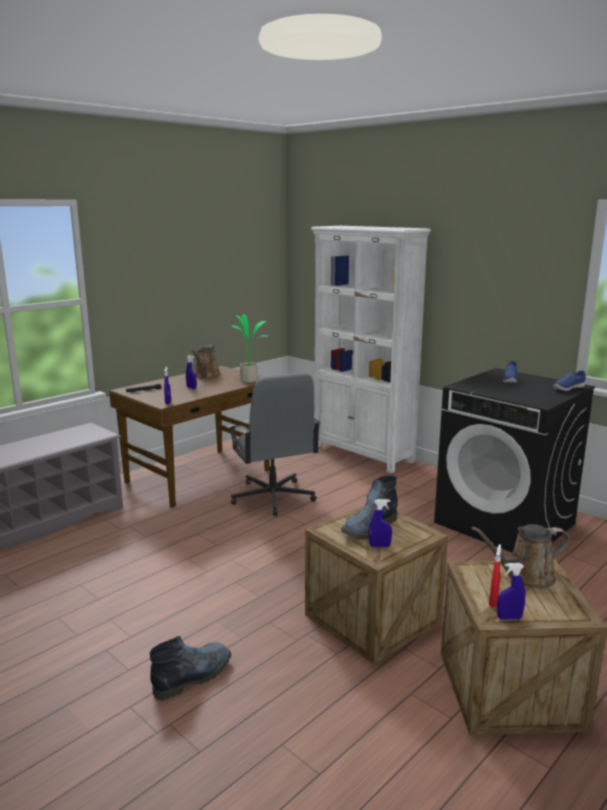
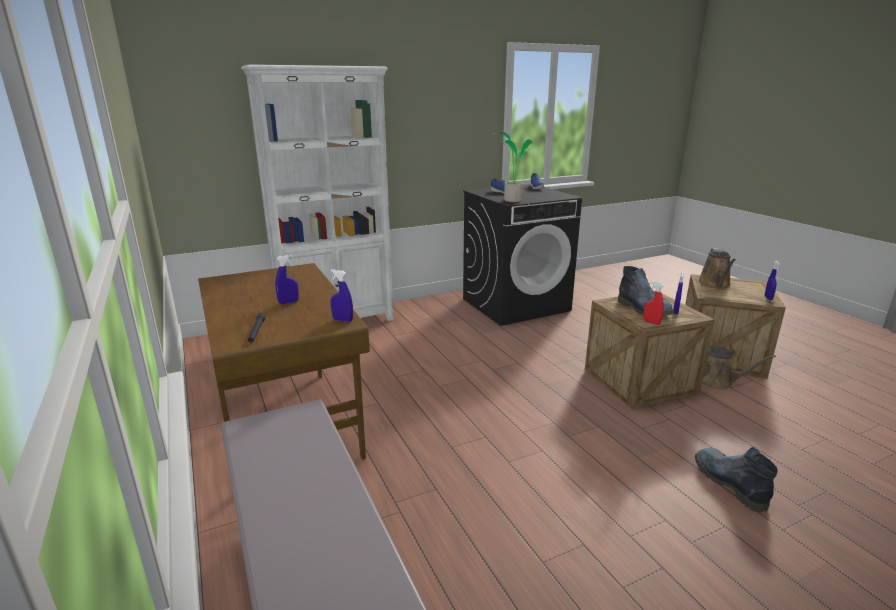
camera: 70 degrees left, 5 degrees up
(206, 376) = (240, 290): brown watering can -> brown watering can (718, 382)
(249, 380) = (299, 273): potted plant -> potted plant (511, 200)
(273, 497) = (396, 385): grey office chair -> none
(493, 601) = (749, 297): red spray bottle -> red spray bottle (651, 322)

